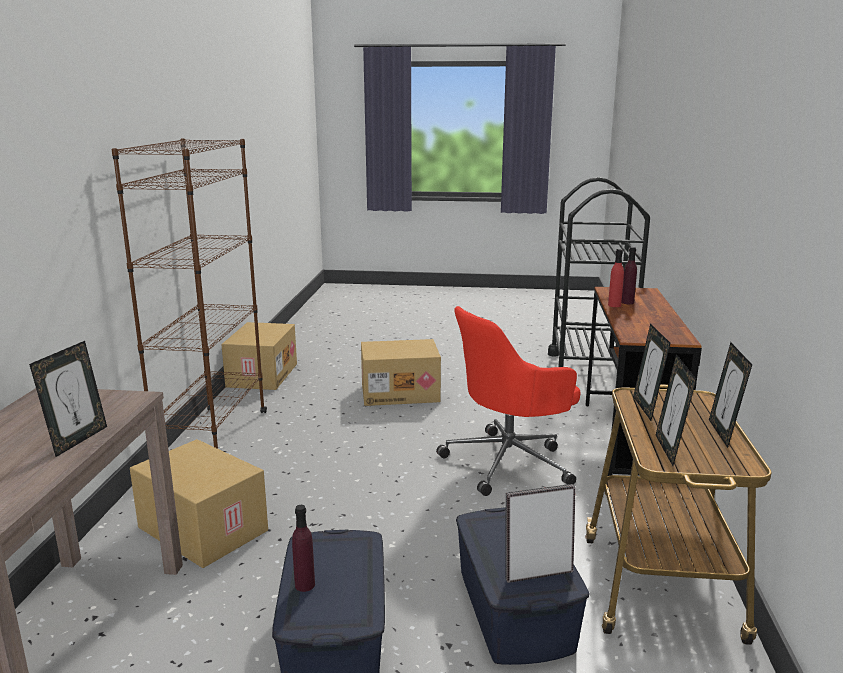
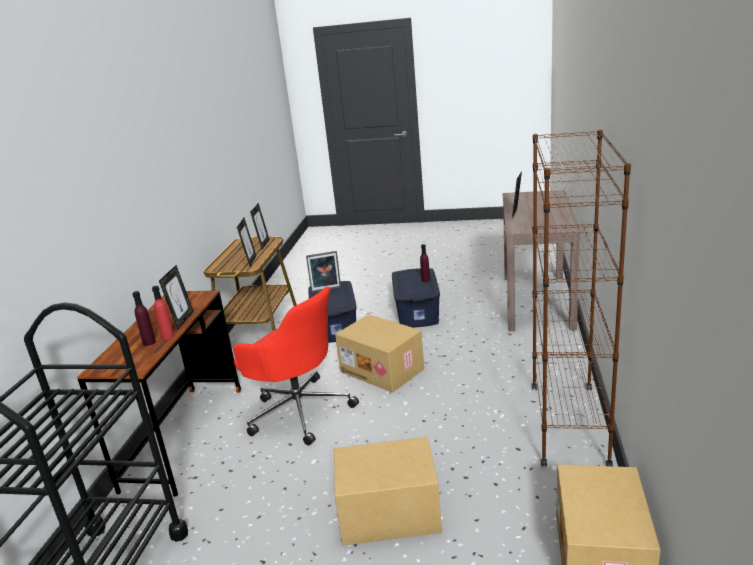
camera: 175 degrees left, 5 degrees up
(200, 529) = (513, 348): cardboard box -> cardboard box (383, 370)
(509, 462) = (299, 410): red office chair -> red office chair turned 60 degrees clockwise
(723, 433) = (230, 252): picture frame -> picture frame (182, 320)

